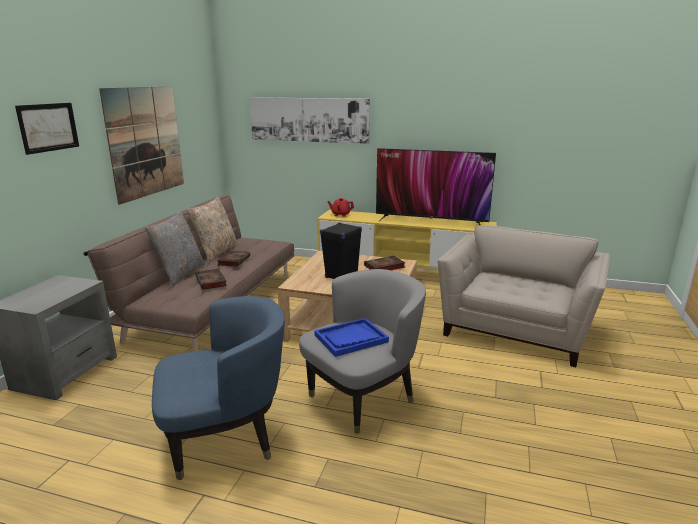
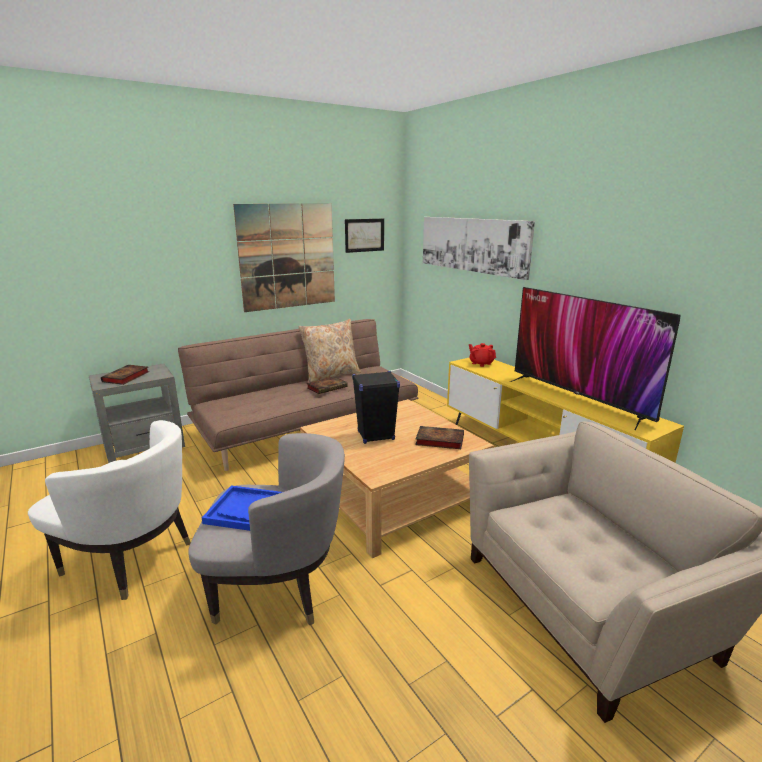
camera: 40 degrees right, 0 degrees up
(48, 127) = (171, 237): picture -> picture (364, 235)
(180, 273) = (271, 387): grey pillow -> none
(211, 282) = (275, 402): book -> book (125, 377)
(225, 439) = (130, 559): blue armchair -> white armchair

